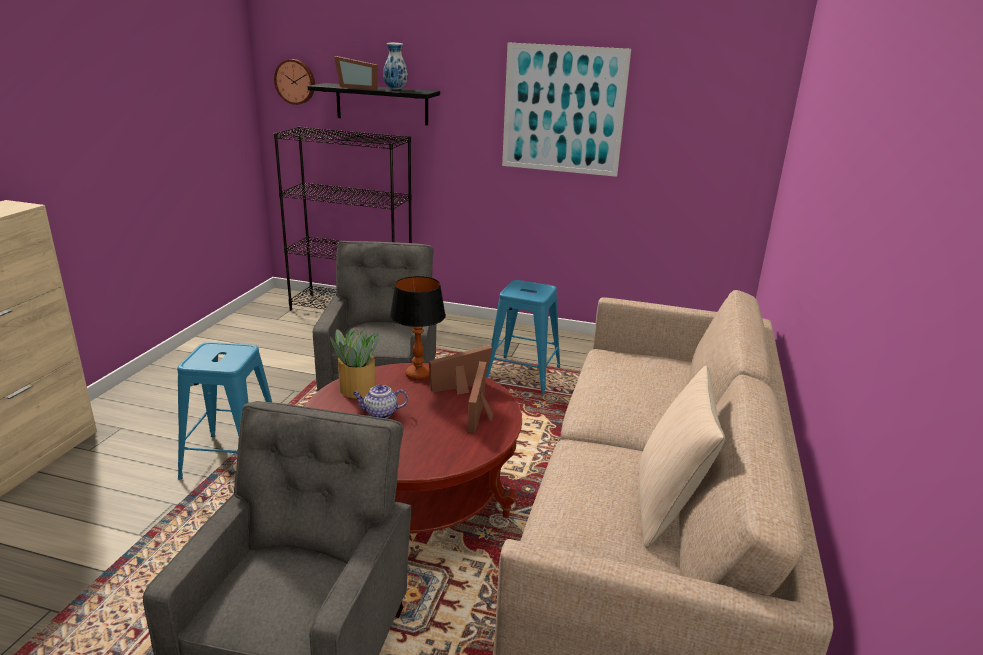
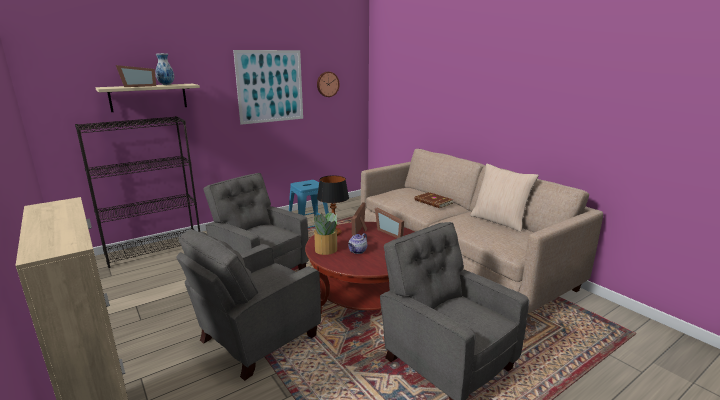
camera: 50 degrees left, 5 degrees down
(233, 459) = (256, 339): blue stool -> grey armchair
(295, 81) = (65, 89): wall clock -> wall clock (327, 84)
(382, 104) = (148, 97): black shelf -> beige shelf
(639, 405) = (433, 202): none -> brown book

